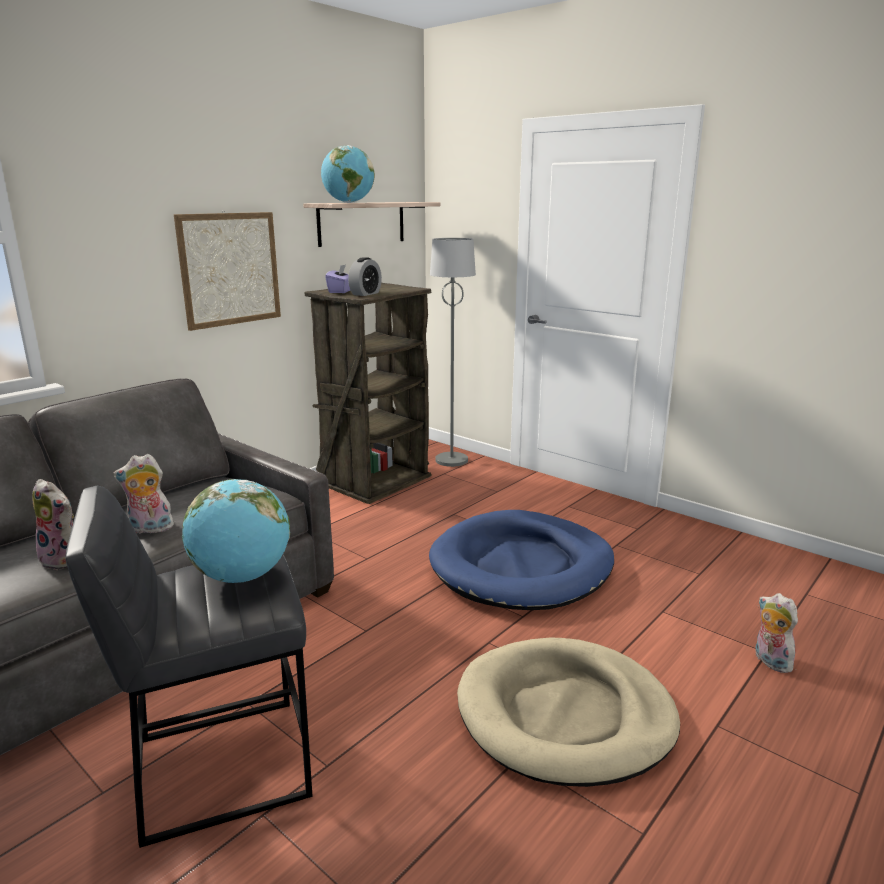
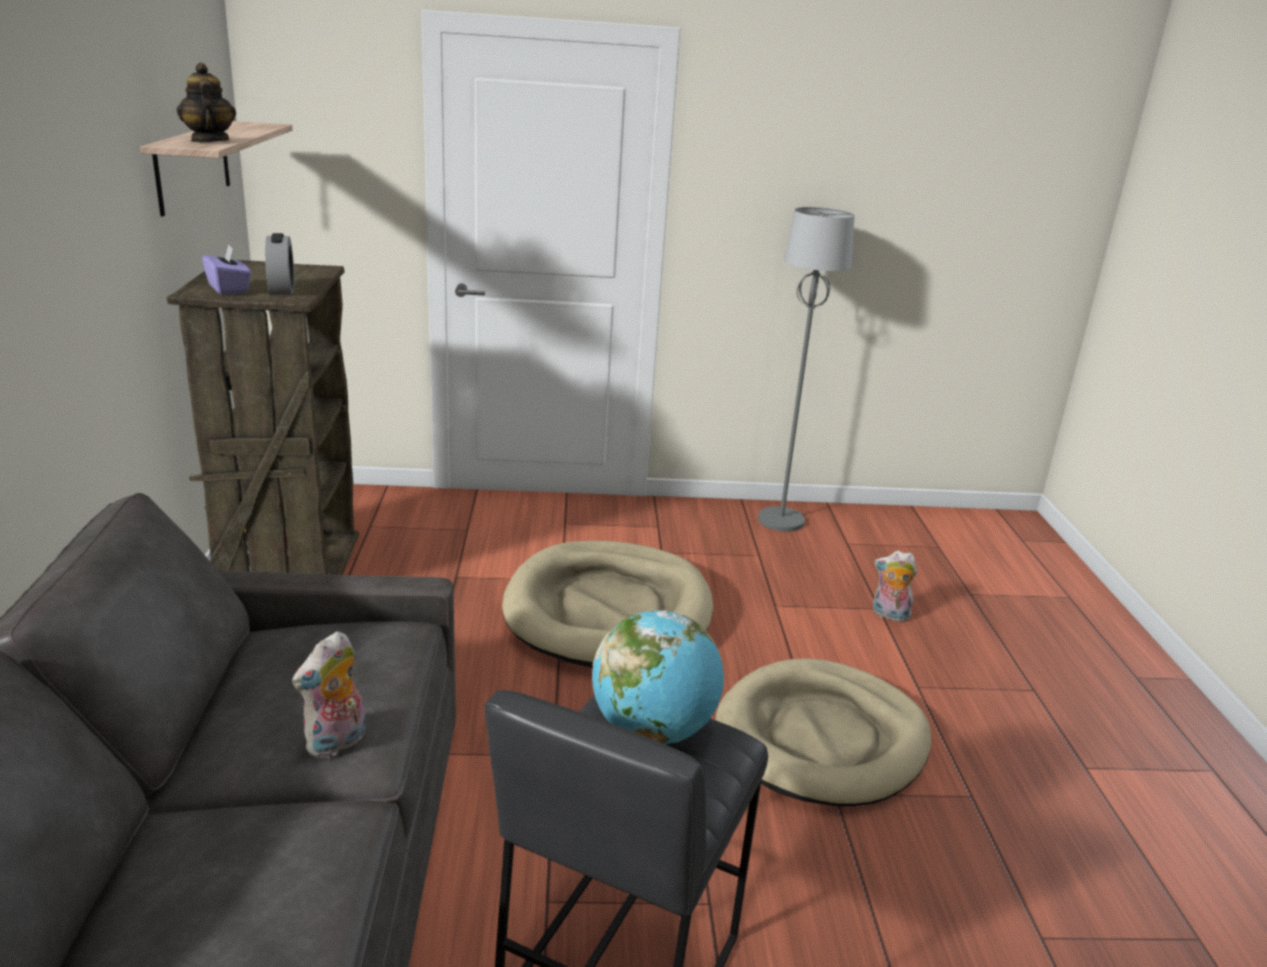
camera: 45 degrees left, 5 degrees up
(64, 560) = (302, 840): plush toy -> none
(230, 268) = (84, 279): picture -> none
(348, 202) = (209, 141): globe -> teapot
(451, 460) = (354, 504): grey floor lamp -> grey floor lamp (780, 520)
(521, 566) = (608, 611): blue dog bed -> beige dog bed

